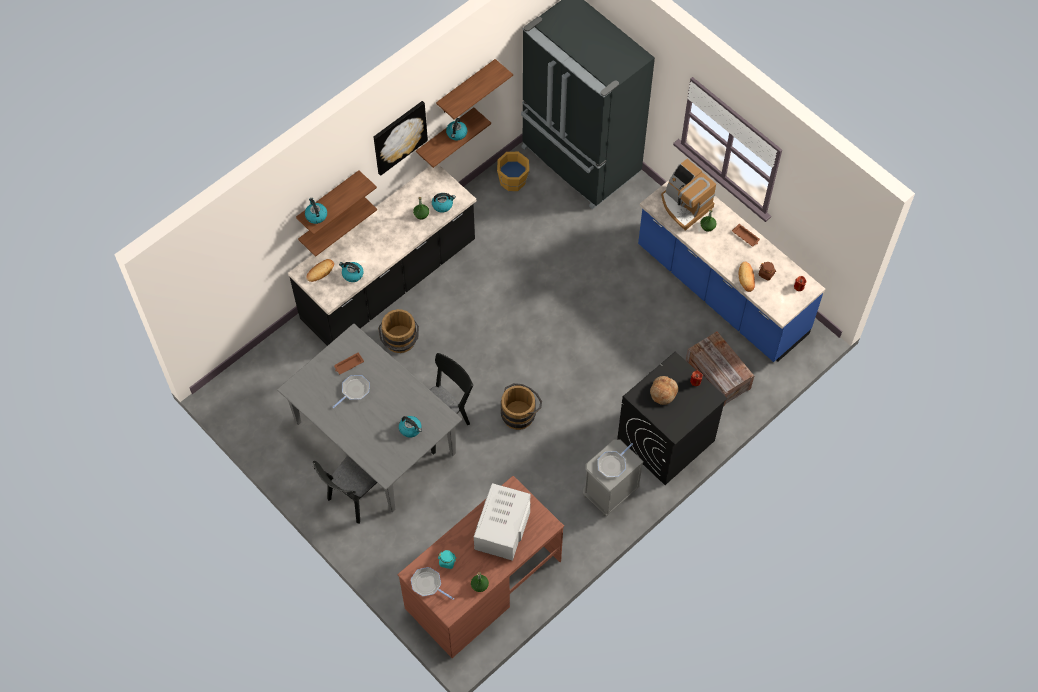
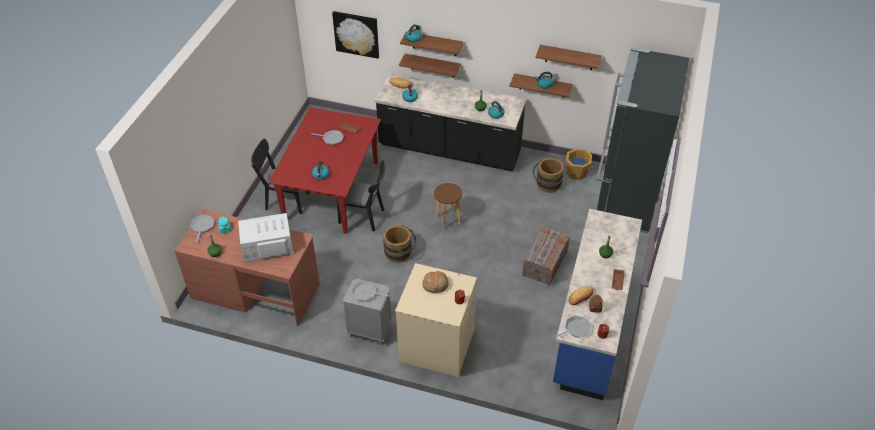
camera: 60 degrees right, 15 degrees down
(374, 438) = (331, 191): grey dining table -> red dining table
(399, 137) = (502, 46): picture -> picture (356, 34)
(400, 342) = (409, 173): brown bucket -> brown bucket (546, 185)
(501, 342) = (447, 220): none -> brown stool
(665, 441) = (436, 346): black washing machine -> beige washing machine
(684, 205) = (611, 233): coffee machine -> none
(718, 376) = (516, 354): crate -> crate (545, 263)
(781, 304) = (576, 329): none -> frying pan

